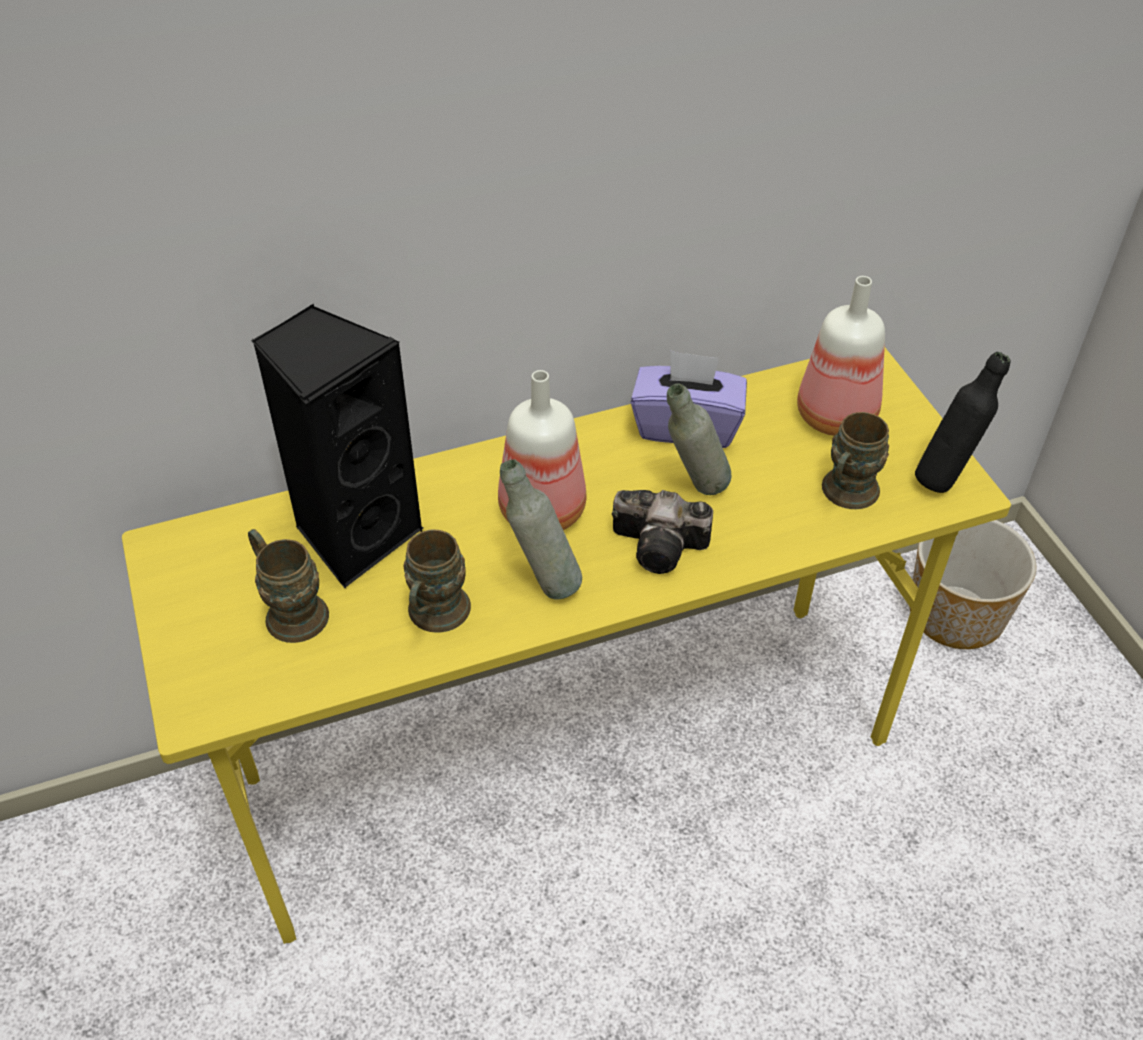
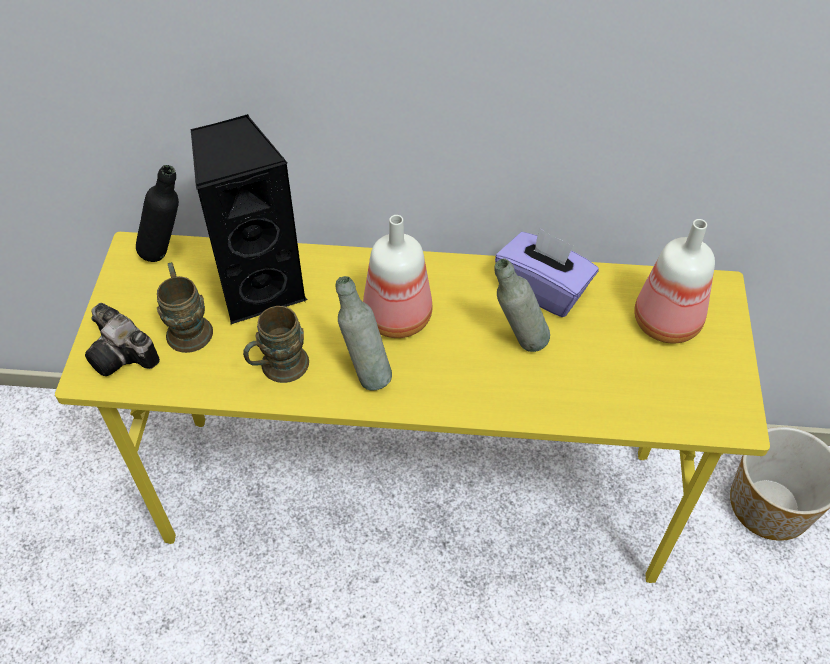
camera: 25 degrees right, 5 degrees up
(663, 546) = (469, 378): camera -> camera (124, 355)
(845, 495) = (634, 389): brown mug -> none
(945, 478) = (726, 405): black bottle -> black bottle (168, 253)

